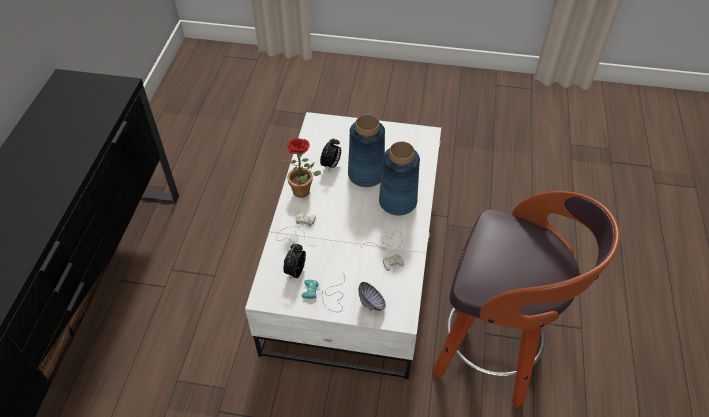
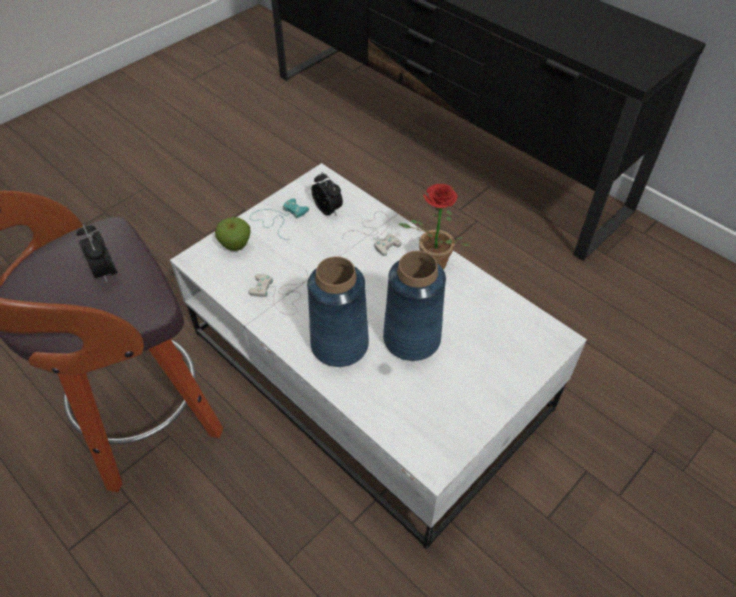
camera: 125 degrees right, 0 degrees up
(331, 165) = (457, 312): alarm clock -> alarm clock (105, 271)
(371, 303) = (235, 245): bowl -> apple

